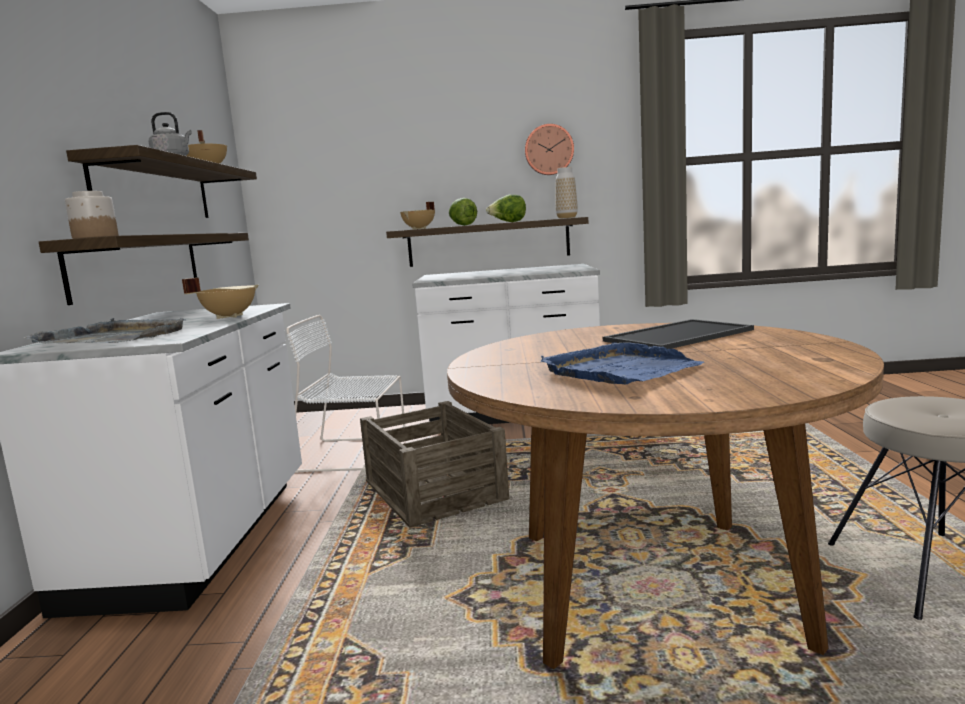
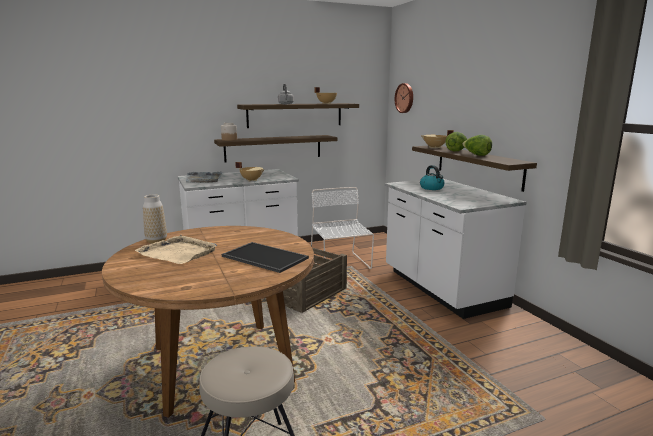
camera: 65 degrees right, 5 degrees up
(479, 274) = (432, 188): none -> kettle
(549, 150) = (524, 101): wall clock -> wall clock (405, 98)
(567, 218) = (507, 161): vase -> vase (156, 241)
(620, 370) = (178, 252): blue tray -> beige tray

